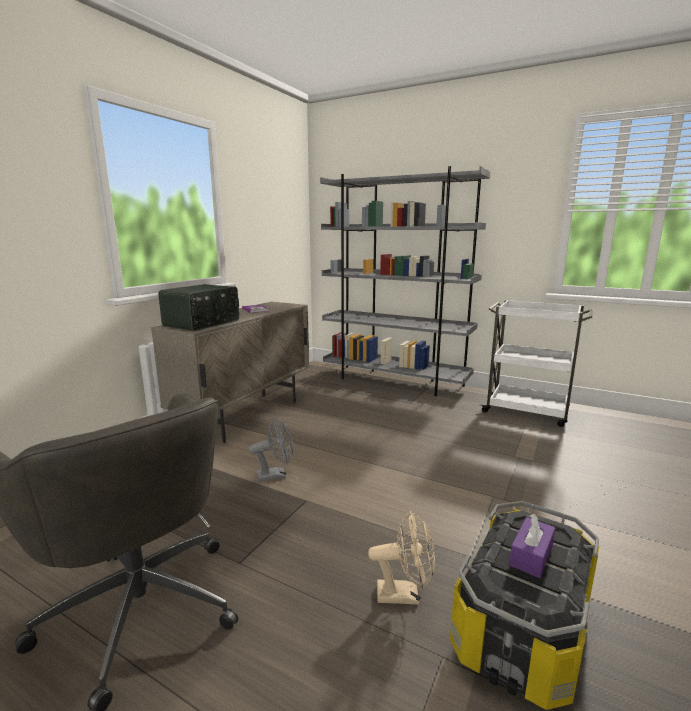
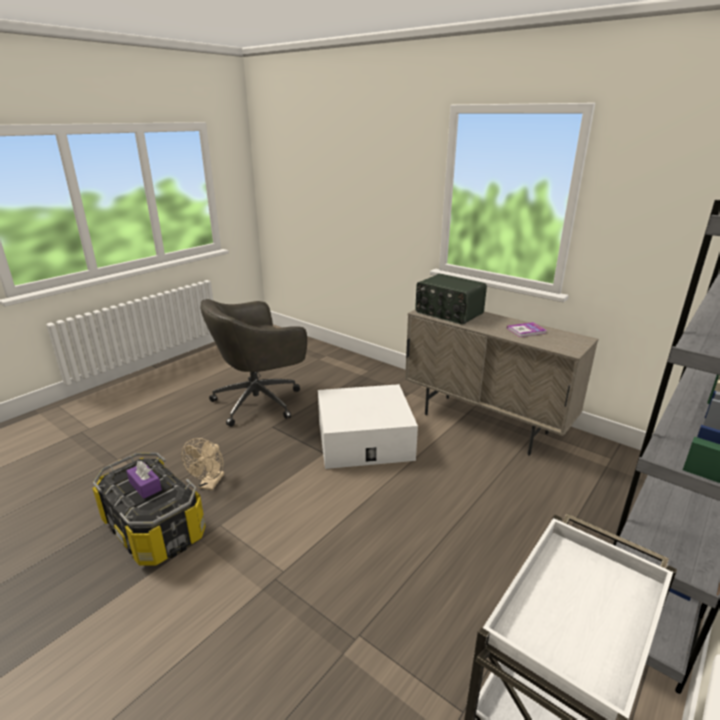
camera: 100 degrees right, 10 degrees up
(276, 475) = (364, 440): grey fan -> white storage box

